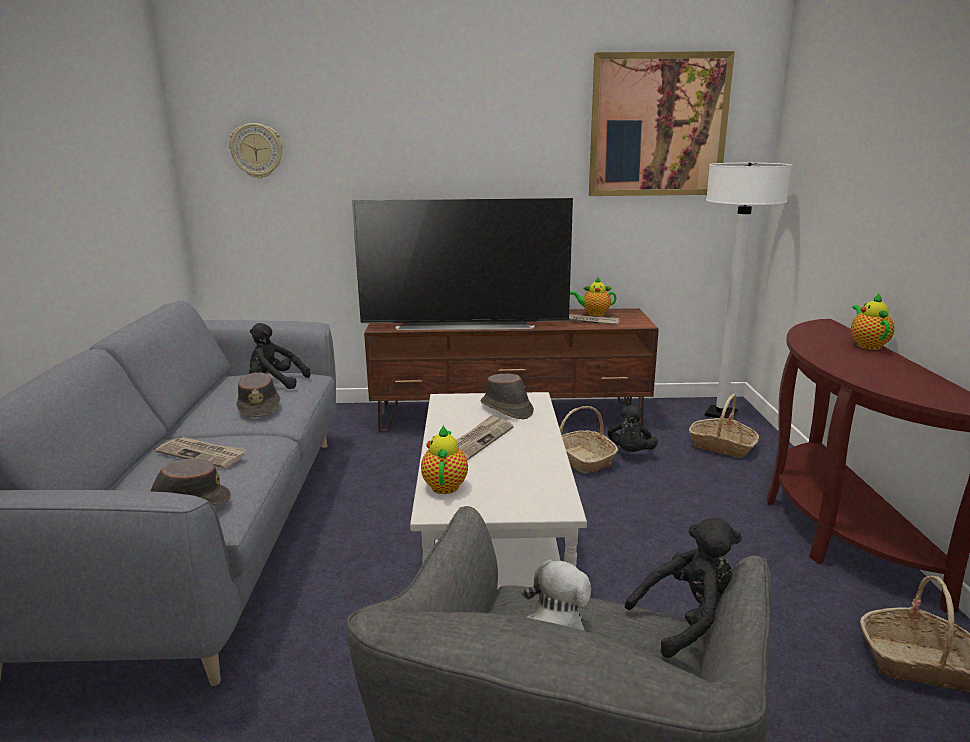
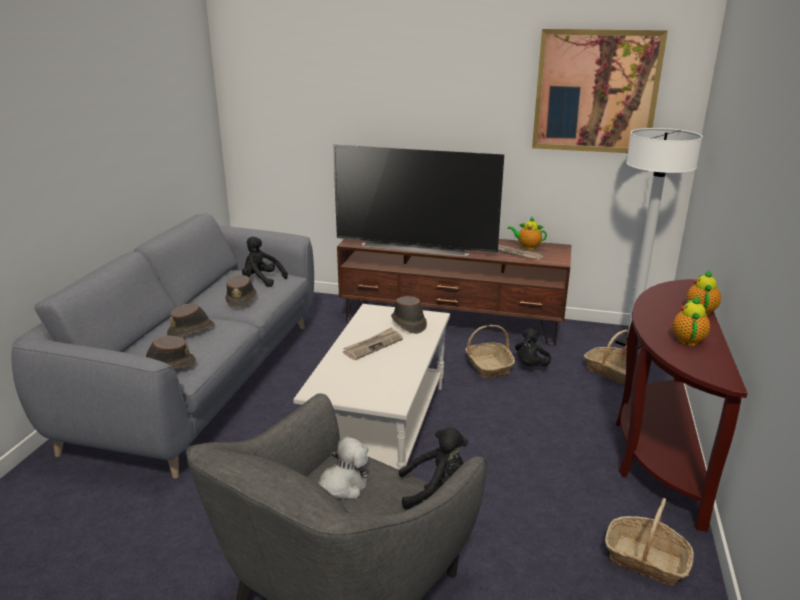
camera: 15 degrees right, 5 degrees up
(203, 454) = (192, 330): newspaper -> brown hat
(257, 150) = (275, 97): wall clock -> none
(445, 485) = (330, 375): teapot -> teapot (688, 339)

